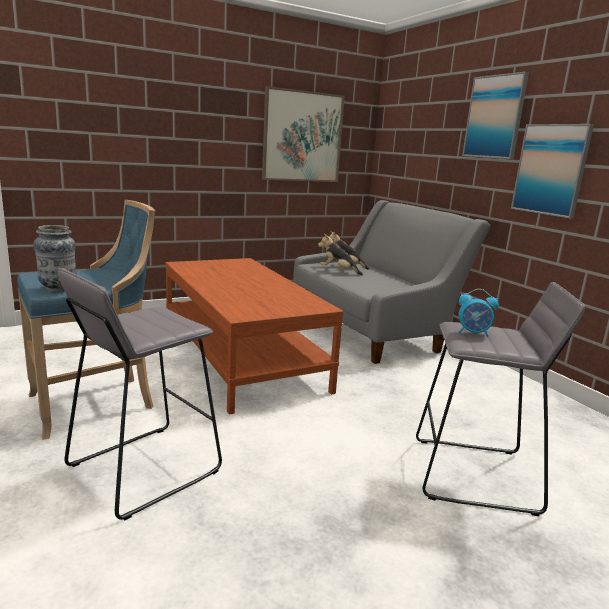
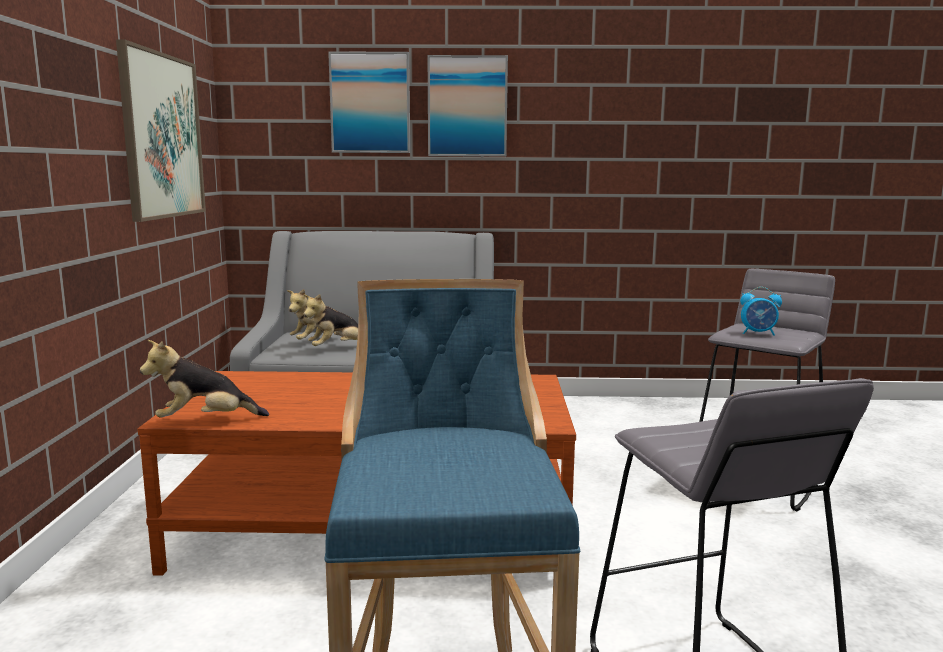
camera: 60 degrees left, 5 degrees down
(58, 289) = (524, 482): vase -> none
(180, 267) = (205, 421): none -> plush toy
(473, 333) = (758, 333): alarm clock -> alarm clock turned 60 degrees clockwise
(550, 170) = (559, 166): picture -> picture (370, 103)

